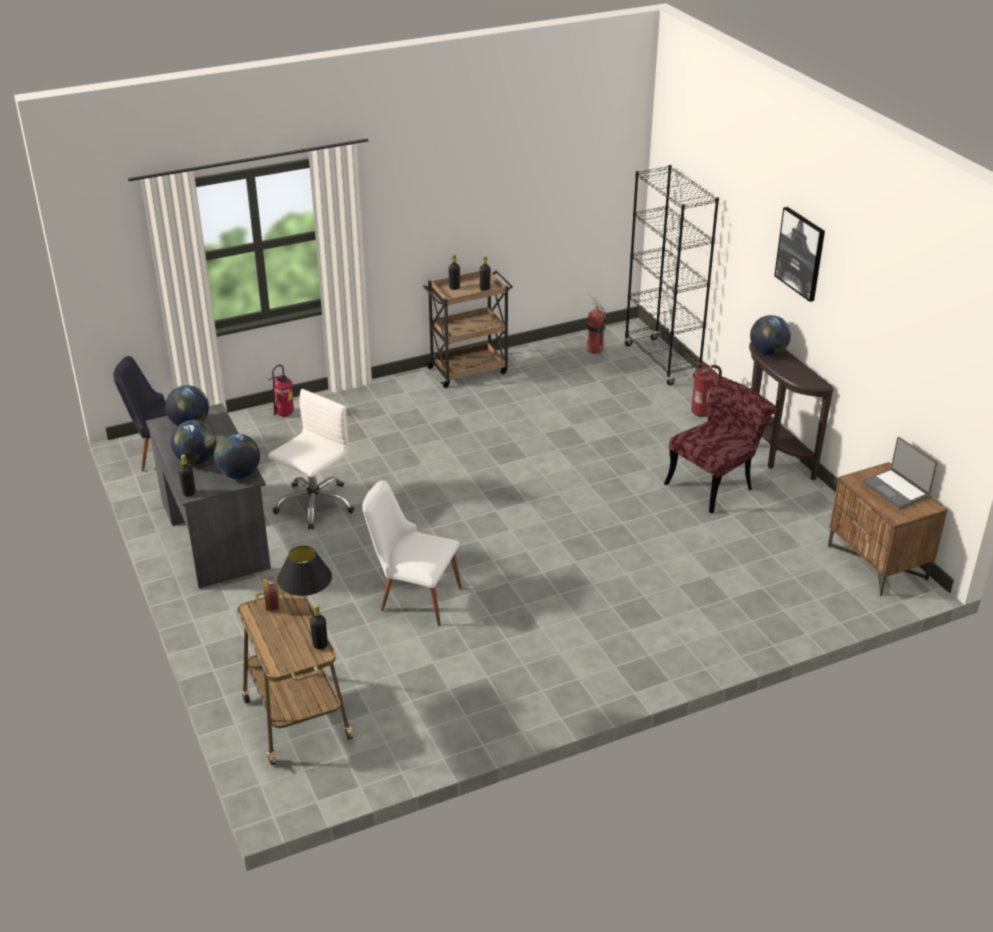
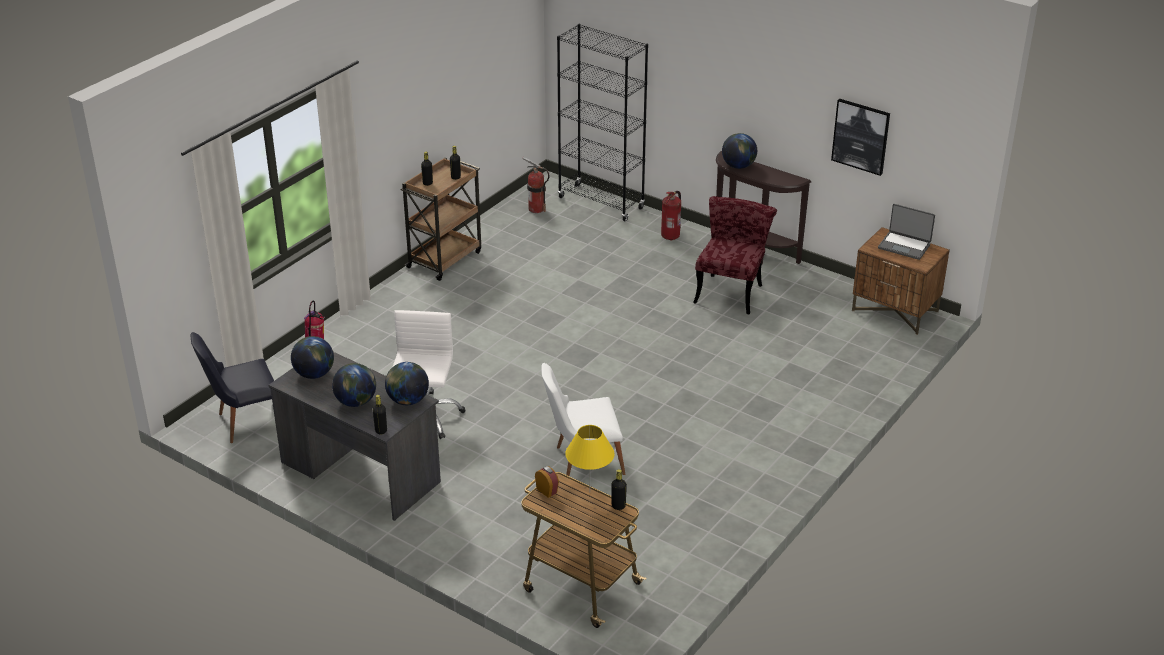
camera: 30 degrees left, 0 degrees up
(309, 621) = (589, 492): black table lamp -> yellow table lamp
(800, 253) = (754, 75): picture -> picture (861, 136)

